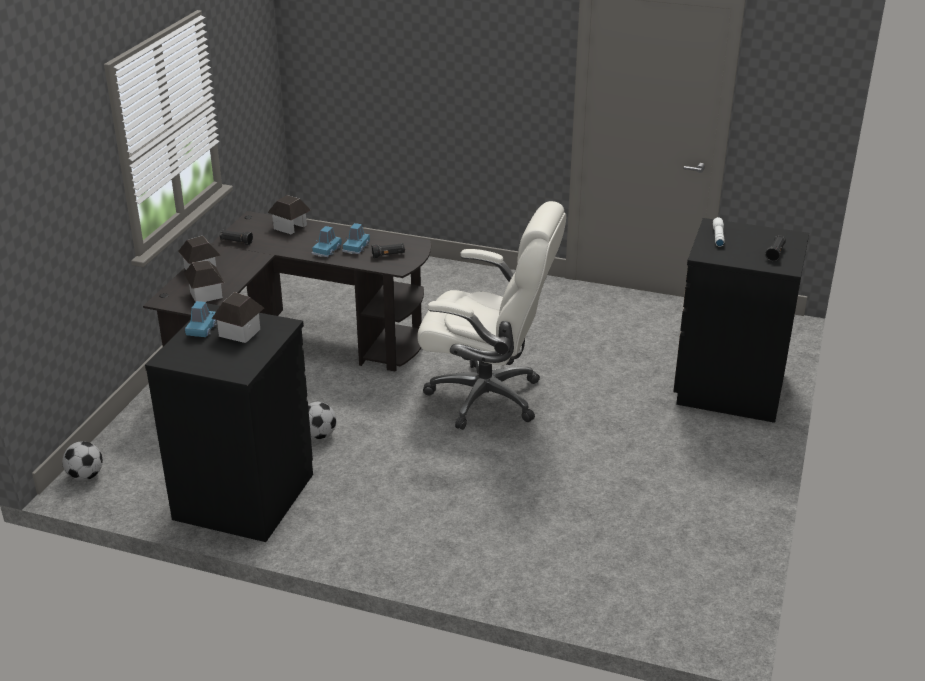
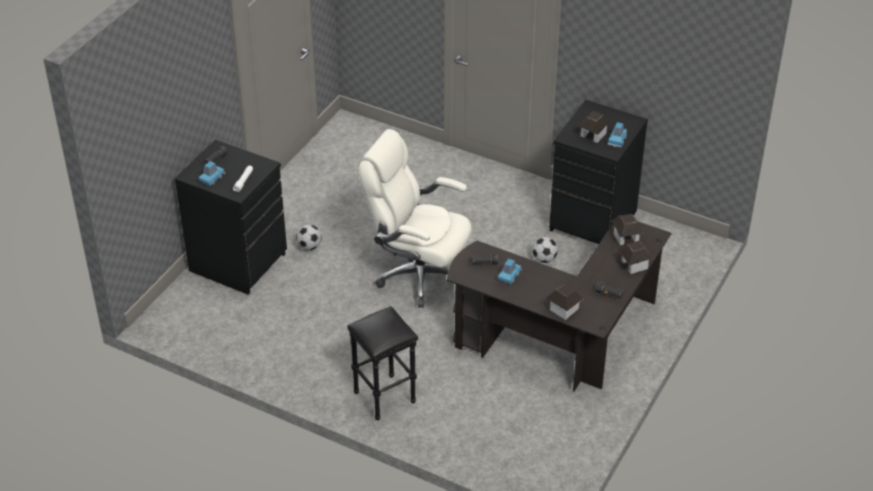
camera: 170 degrees left, 10 degrees up
(85, 476) = (700, 246): football -> football (309, 247)
(327, 250) = (533, 275): blue toy car -> blue toy car (212, 178)
(485, 287) = (384, 398): none -> black stool

